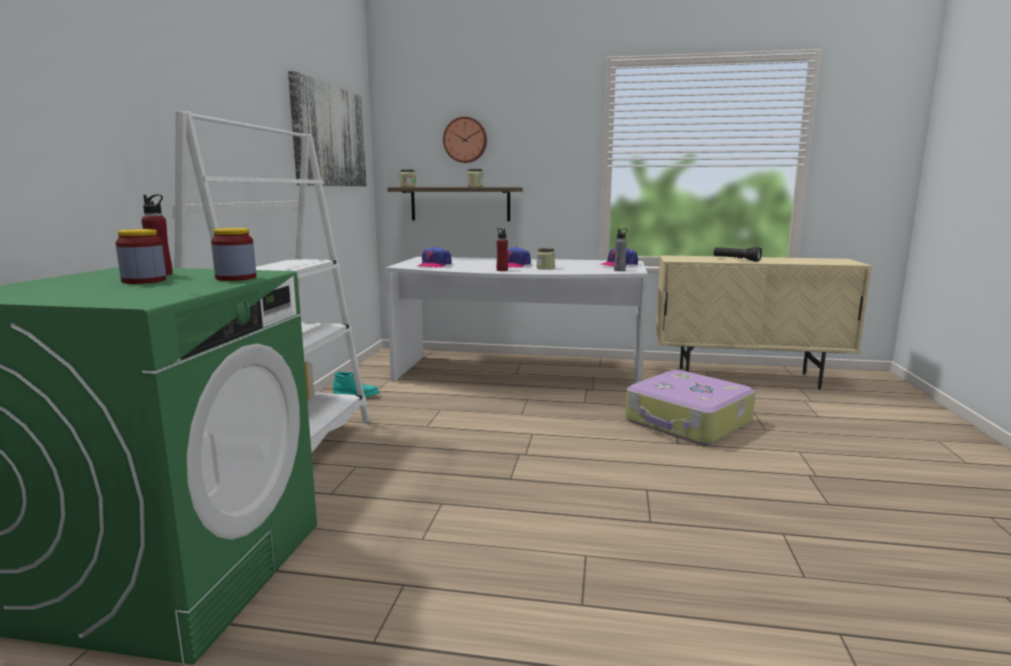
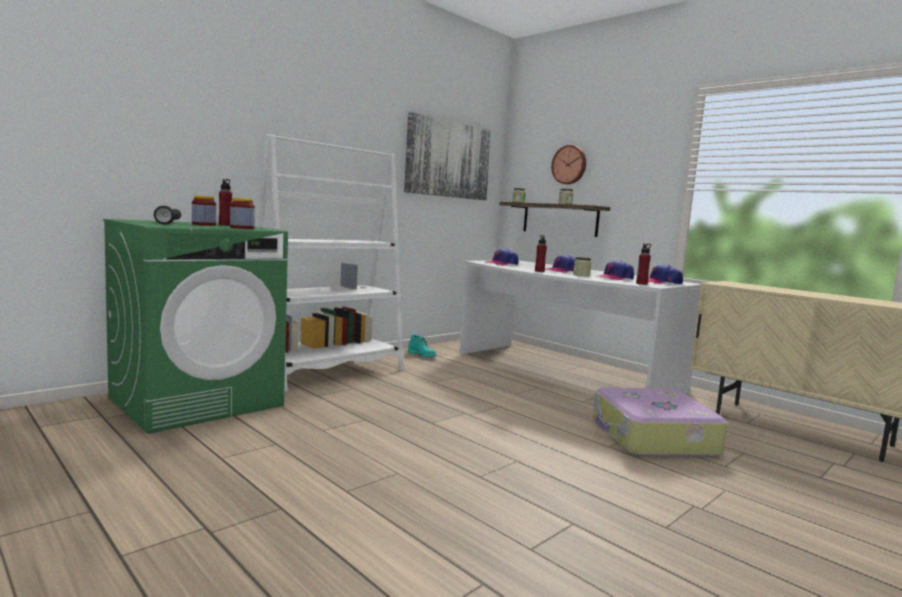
camera: 35 degrees right, 5 degrees down
(578, 267) = (614, 278): none -> cap
(619, 270) = (641, 284): grey bottle -> red bottle
(736, 260) = (791, 291): black flashlight -> black flashlight (169, 223)

